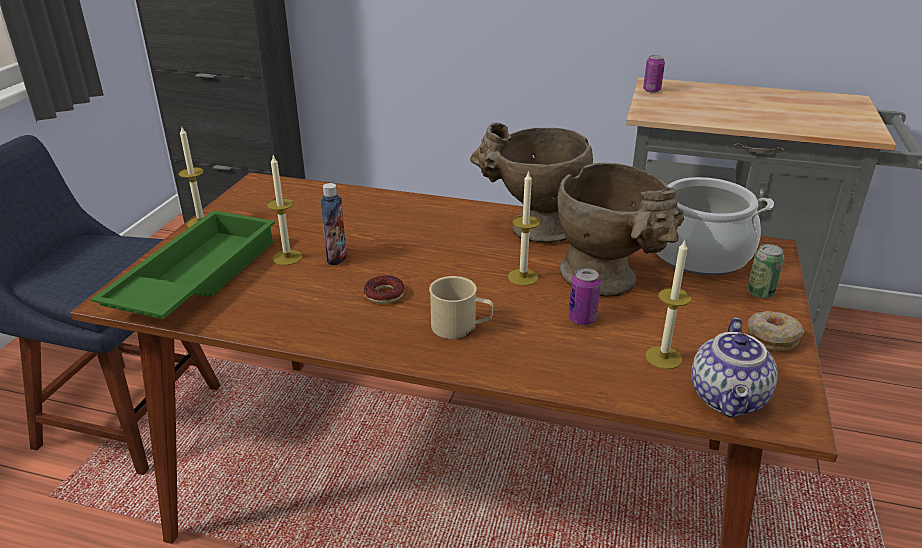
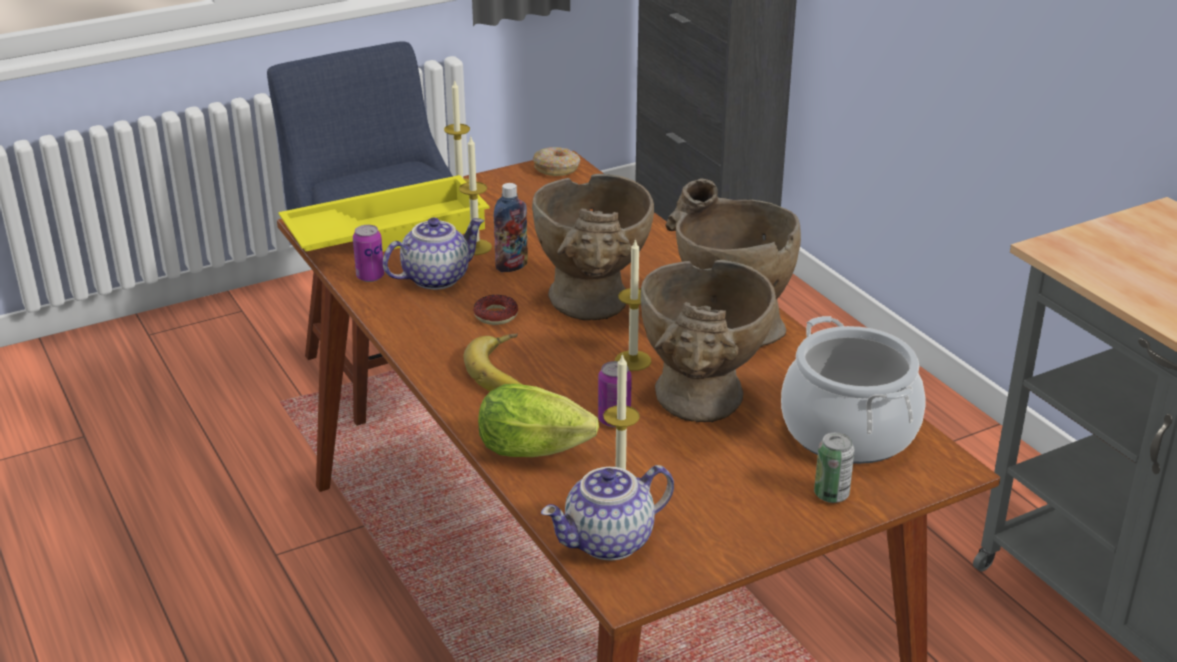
camera: 45 degrees right, 0 degrees up
(194, 277) = (387, 231): green tray -> yellow tray
(293, 291) = (436, 278): none -> teapot
(439, 257) = (593, 307): none -> beige vase
(461, 327) = (507, 372): beige mug -> banana
(580, 367) = (539, 451): none -> lettuce
(651, 90) = (1137, 221): can -> can (370, 277)
(771, 338) = (752, 530): donut -> donut (557, 168)

